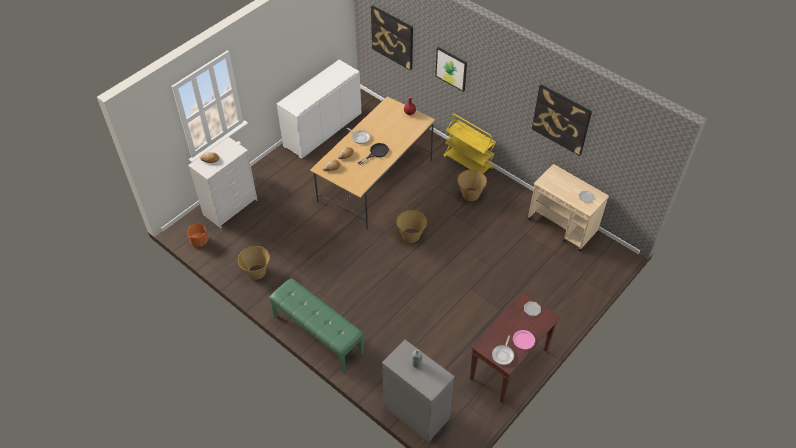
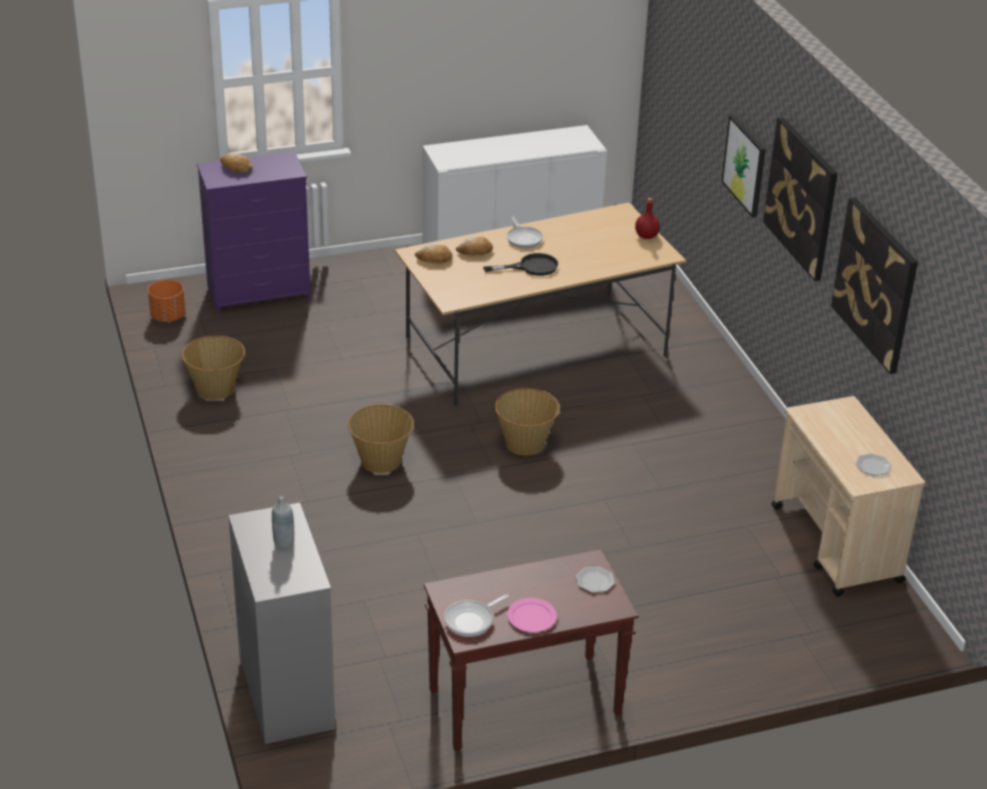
camera: 30 degrees right, 15 degrees down
(230, 207) = (259, 292): white dresser -> purple dresser
(317, 334) = (229, 510): green bench -> none
(392, 37) = (681, 97): picture -> picture (802, 198)
(468, 163) = (733, 384): yellow cart -> none
(470, 194) = (694, 428): basket -> basket (381, 460)

